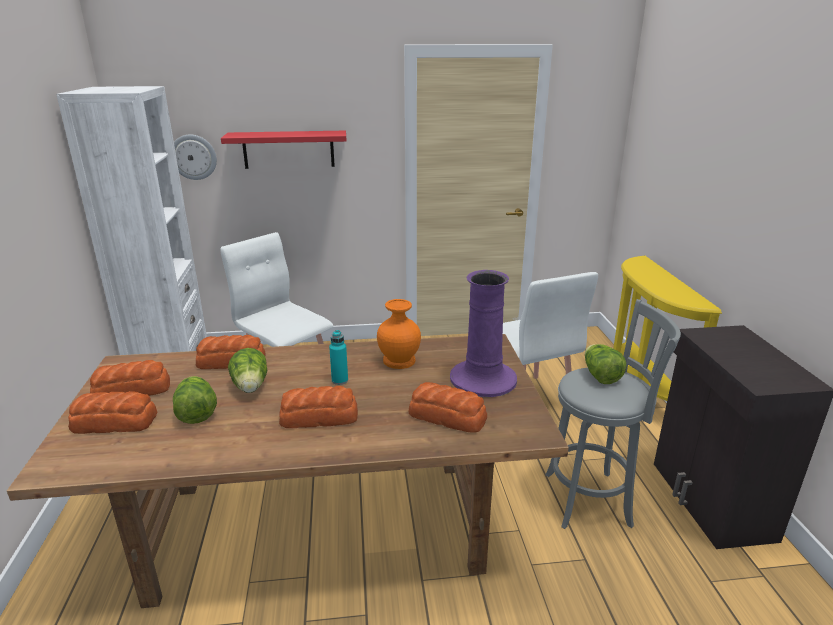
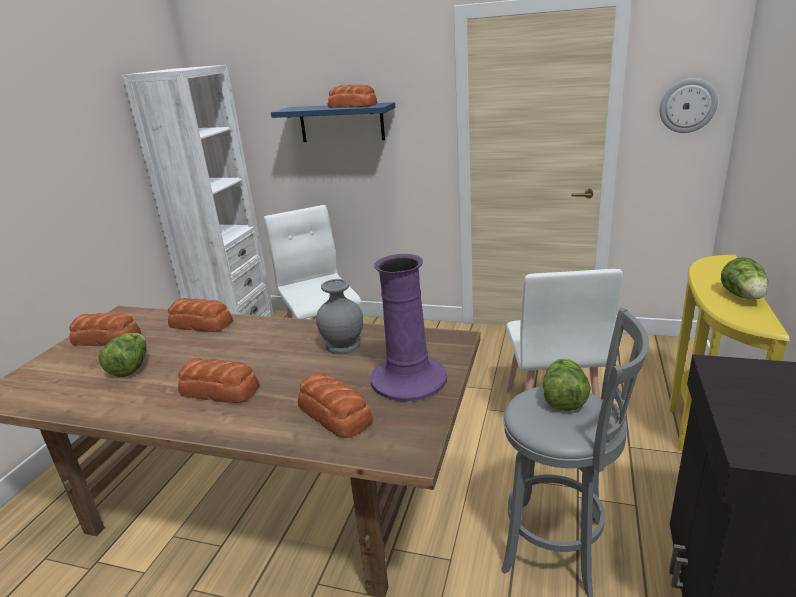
camera: 25 degrees right, 0 degrees up
(114, 422) = (69, 364): bread -> bread (352, 106)
(193, 157) = (260, 131): wall clock -> wall clock (687, 105)
(251, 387) = (193, 351): lettuce -> lettuce (743, 297)
(288, 149) = (341, 123): red shelf -> blue shelf
(340, 380) = (270, 357): turquoise bottle -> none
(399, 361) = (343, 345): orange vase -> grey vase

